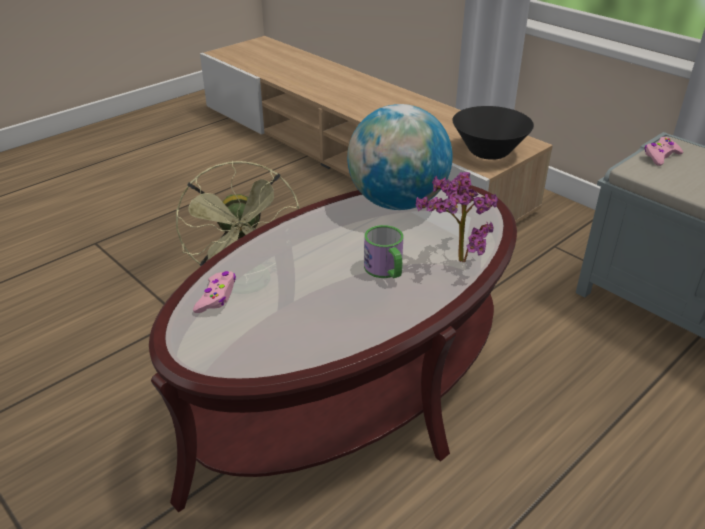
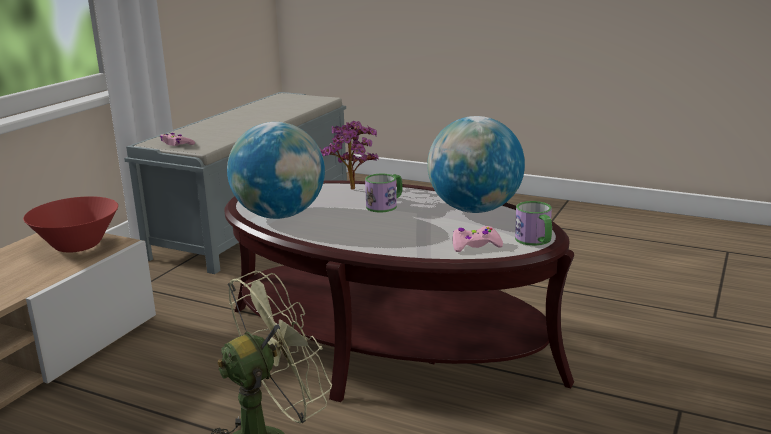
camera: 110 degrees left, 15 degrees down
(186, 344) = (535, 241): none -> mug
(320, 332) = (474, 210): none -> globe
(488, 152) = (78, 245): black bowl -> red bowl

